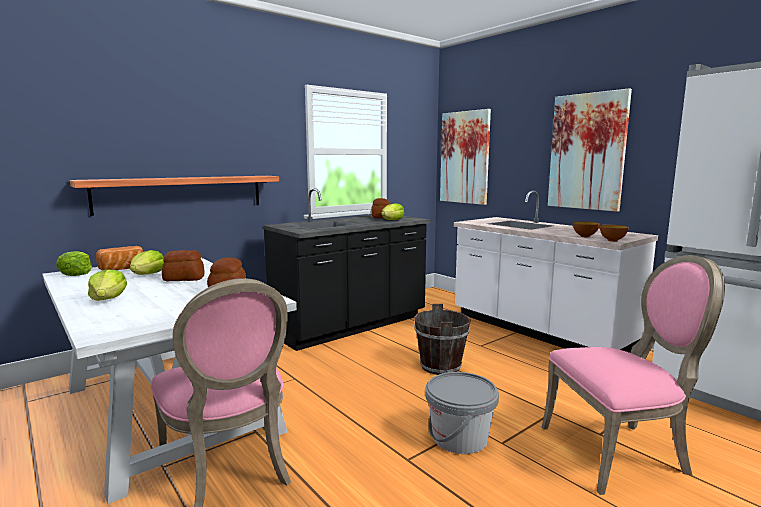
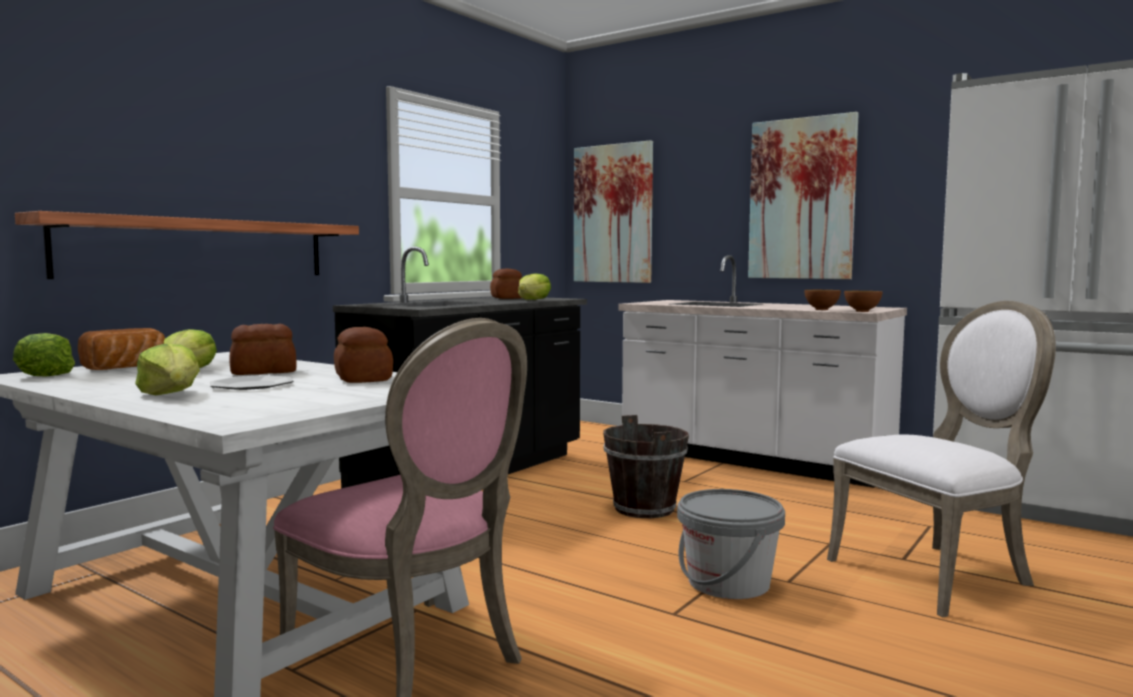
camera: 15 degrees left, 5 degrees down
(160, 293) = (252, 385): none -> plate
(619, 452) = (938, 574): pink chair -> white chair

